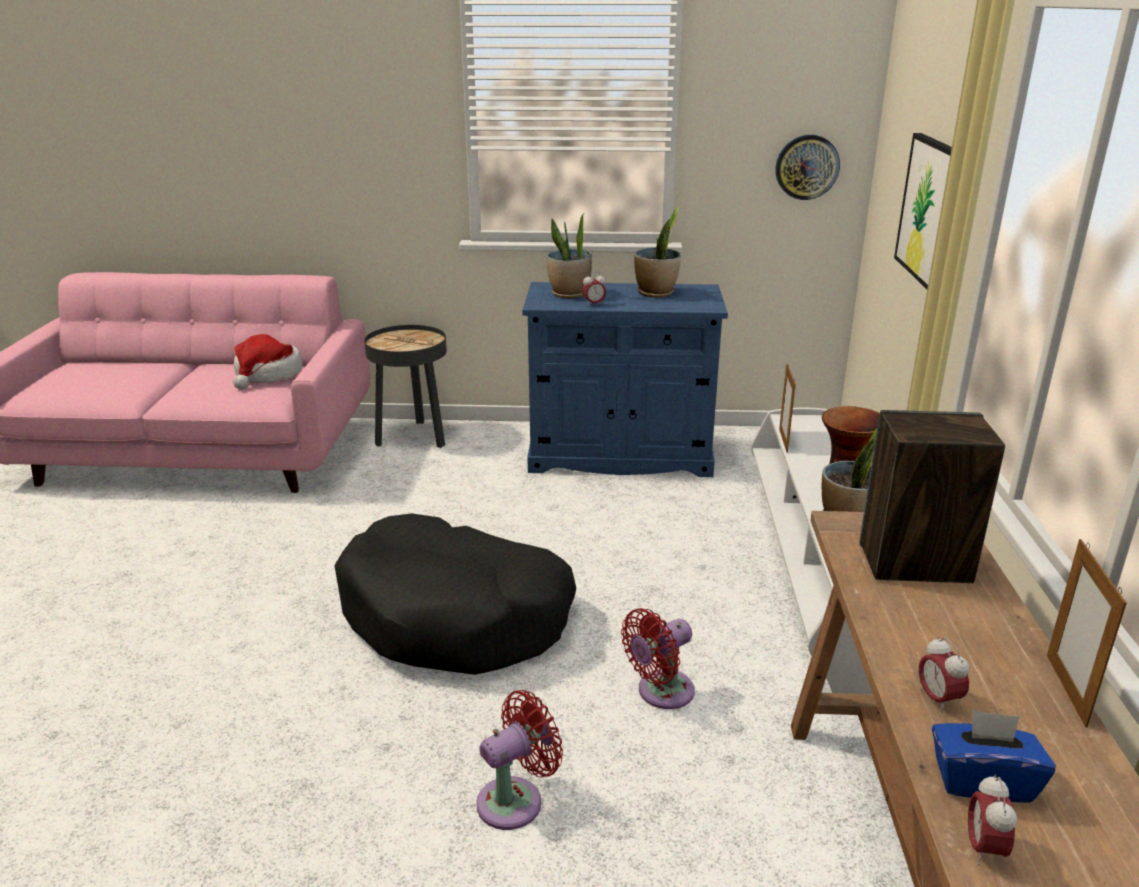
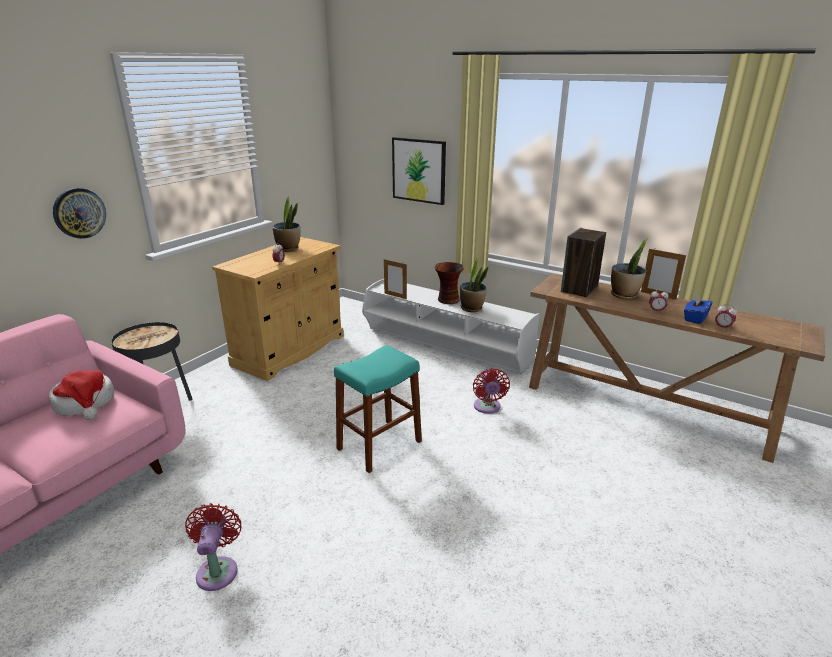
camera: 60 degrees left, 0 degrees up
(456, 616) = (379, 445): black dog bed -> turquoise stool
(516, 800) = (527, 467): red fan -> red fan (218, 569)
(569, 294) = (252, 263): potted plant -> potted plant (624, 295)
(620, 456) = (289, 350): blue cabinet -> beige cabinet
(807, 167) = (311, 164): wall clock -> wall clock (79, 213)

